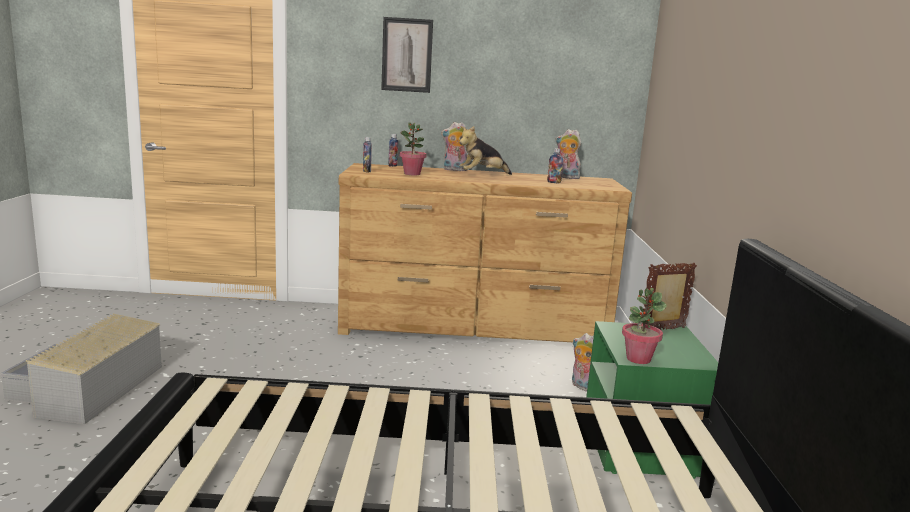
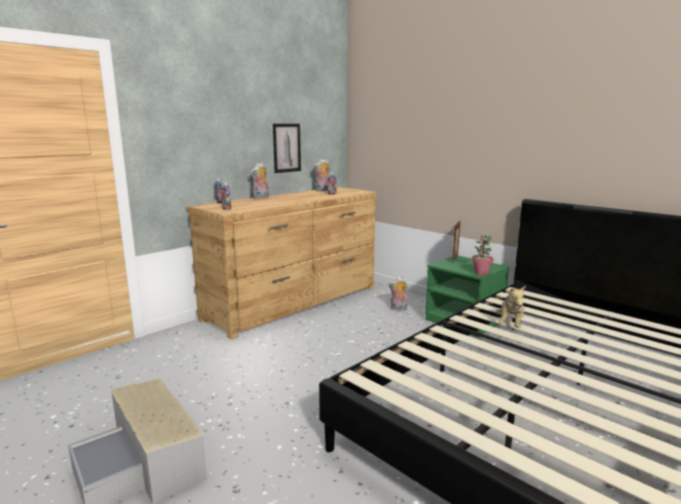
camera: 45 degrees left, 0 degrees up
(407, 55) = (215, 116): picture -> picture (286, 148)
(412, 174) = (256, 205): potted plant -> none
(482, 175) = (287, 197): plush toy -> plush toy (510, 324)

